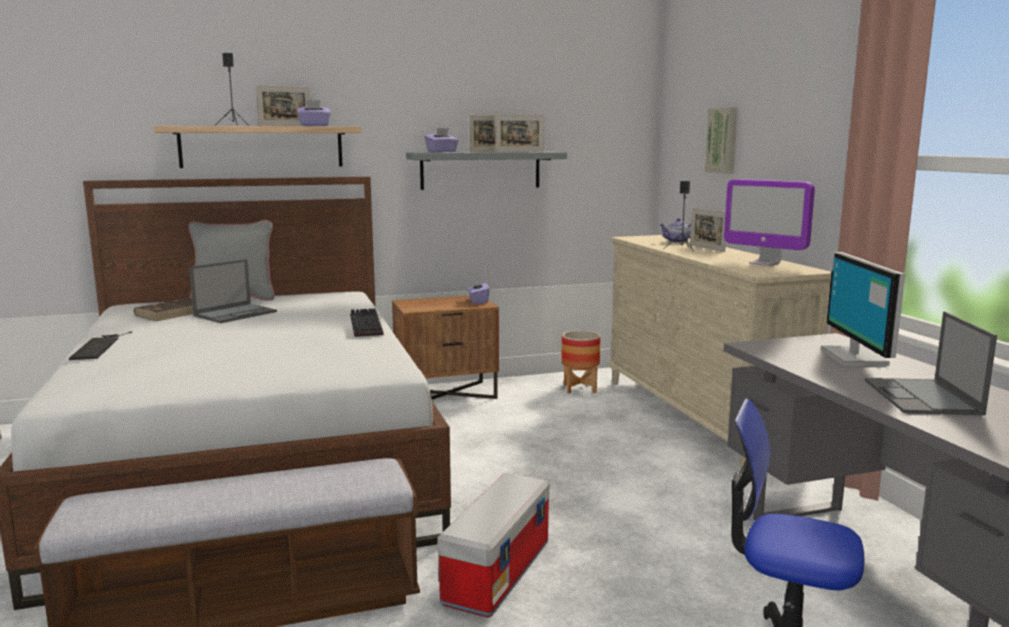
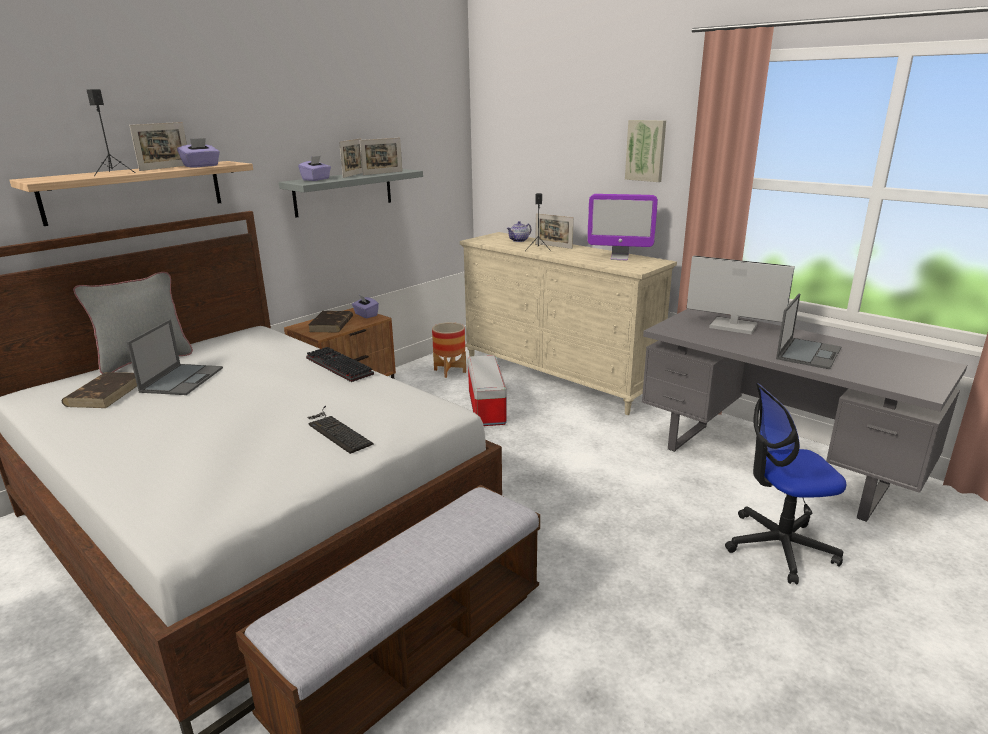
camera: 30 degrees left, 10 degrees up
(99, 346) = (98, 457): keyboard -> keyboard (336, 430)
(434, 304) = (331, 324): none -> brown book
(497, 571) = (559, 546): storage box -> storage box (486, 407)
(723, 140) = (550, 155): picture -> picture (646, 150)
(856, 357) = (732, 327): monitor -> monitor turned 150 degrees clockwise
(922, 397) = (808, 353): laptop -> laptop turned 120 degrees counterclockwise

